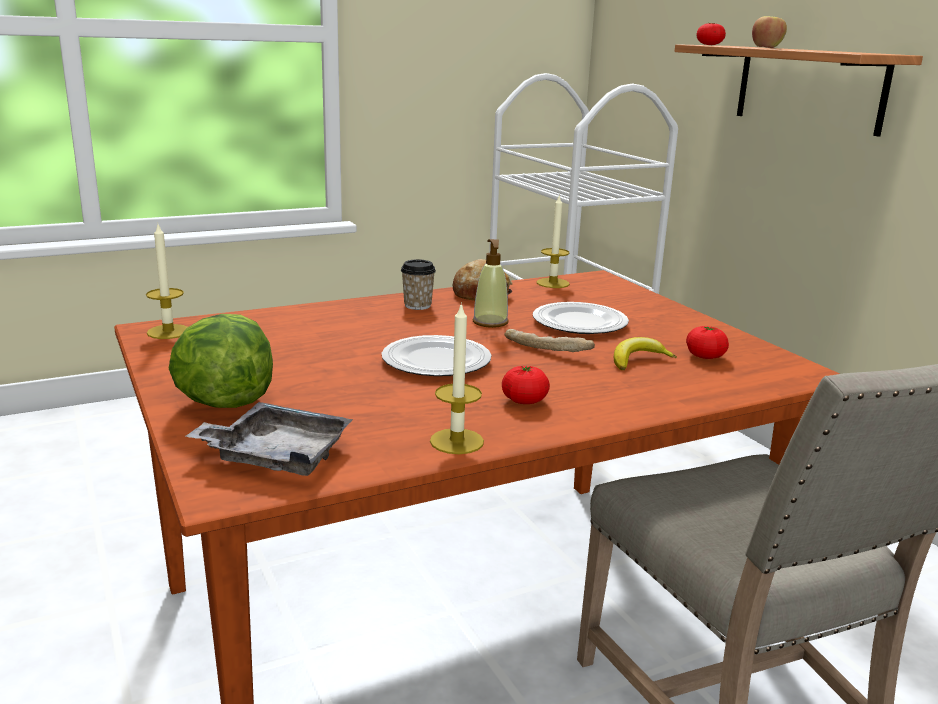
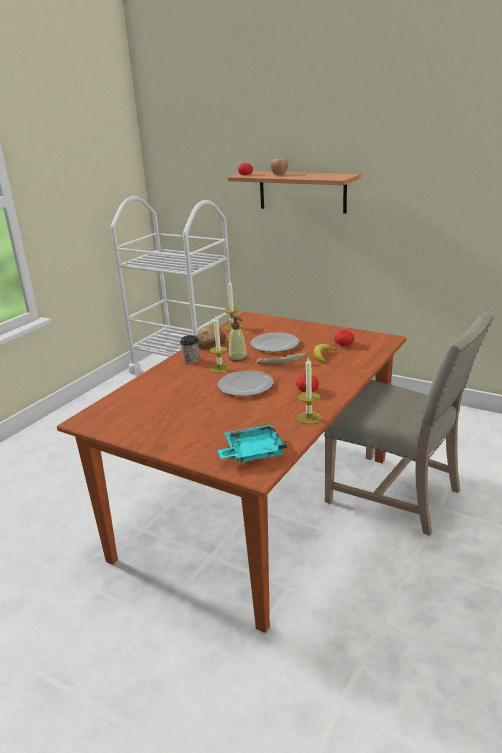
camera: 30 degrees left, 5 degrees up
(168, 332) = (95, 418): candle -> candle (220, 368)
(224, 402) = (190, 440): lettuce -> none
(276, 455) = (252, 452): grey tray -> turquoise tray

